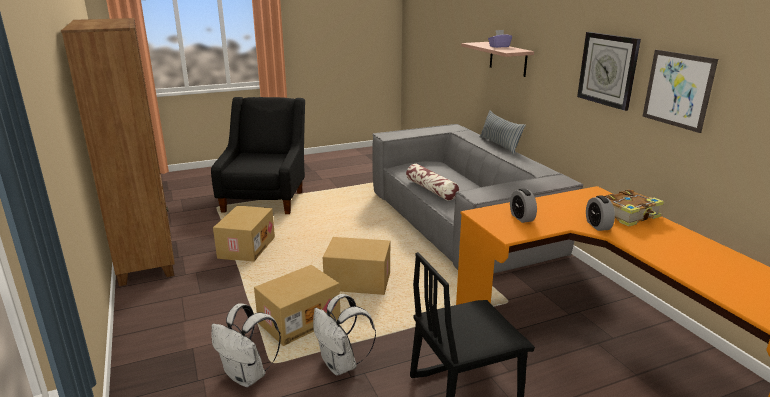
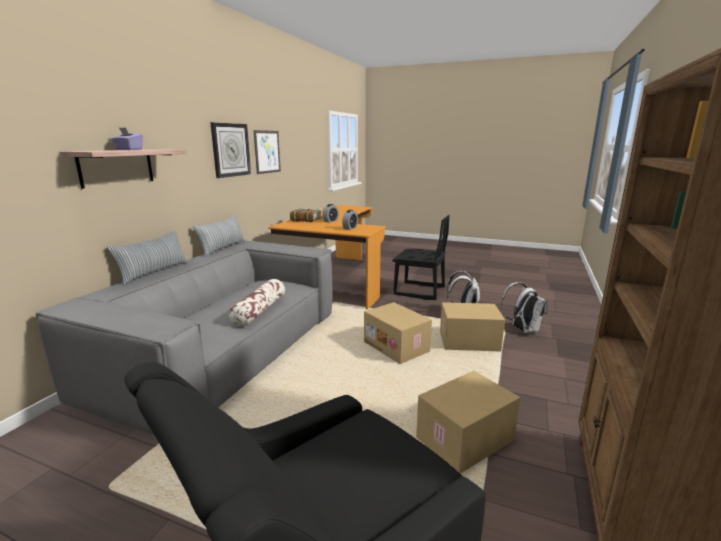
camera: 135 degrees left, 5 degrees down
(553, 171) = (222, 248): none -> pillow

